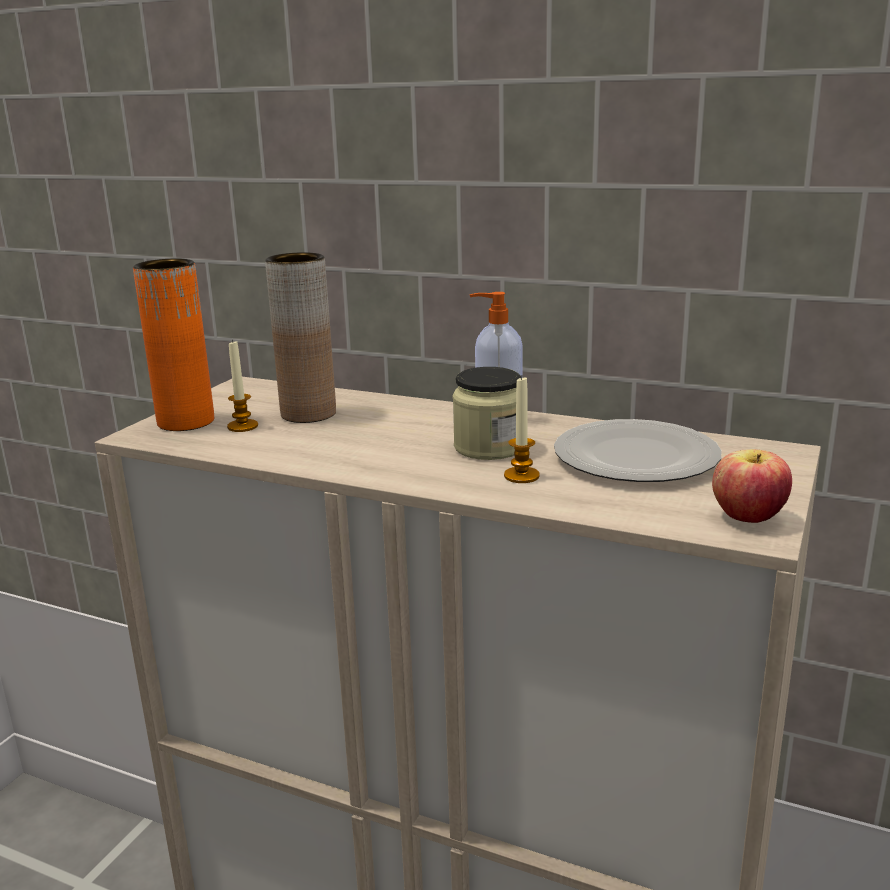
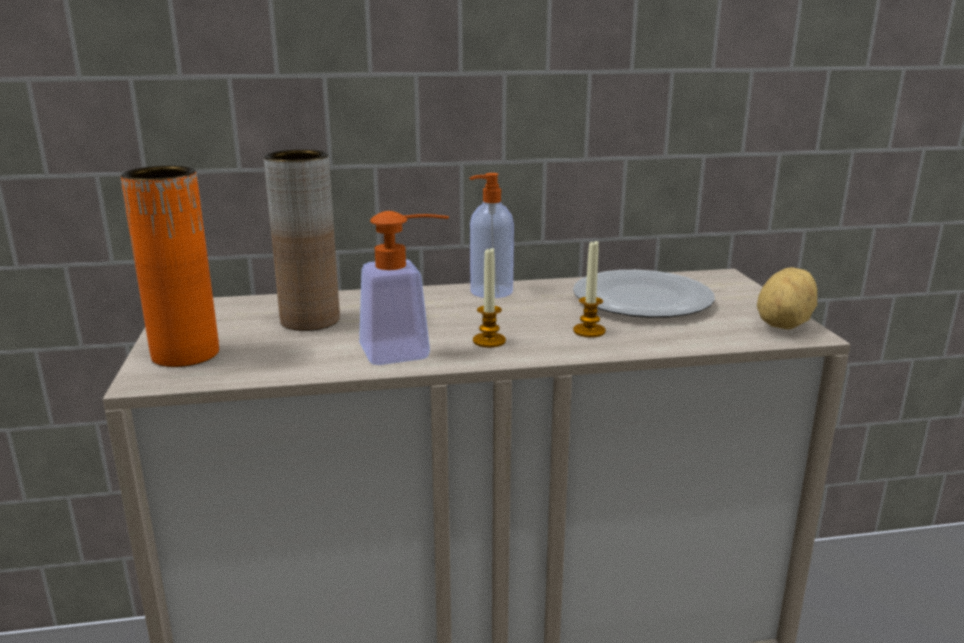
camera: 35 degrees left, 0 degrees up
(242, 426) = (261, 345): candle -> candle (489, 341)
(336, 456) = (408, 351): none -> soap dispenser
(489, 447) = (524, 315): jar -> none
(748, 518) = (780, 324): apple -> potato

